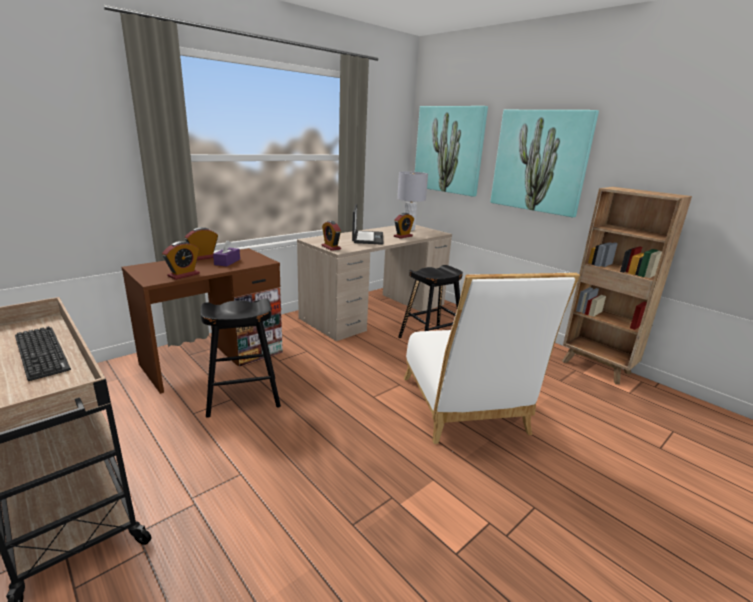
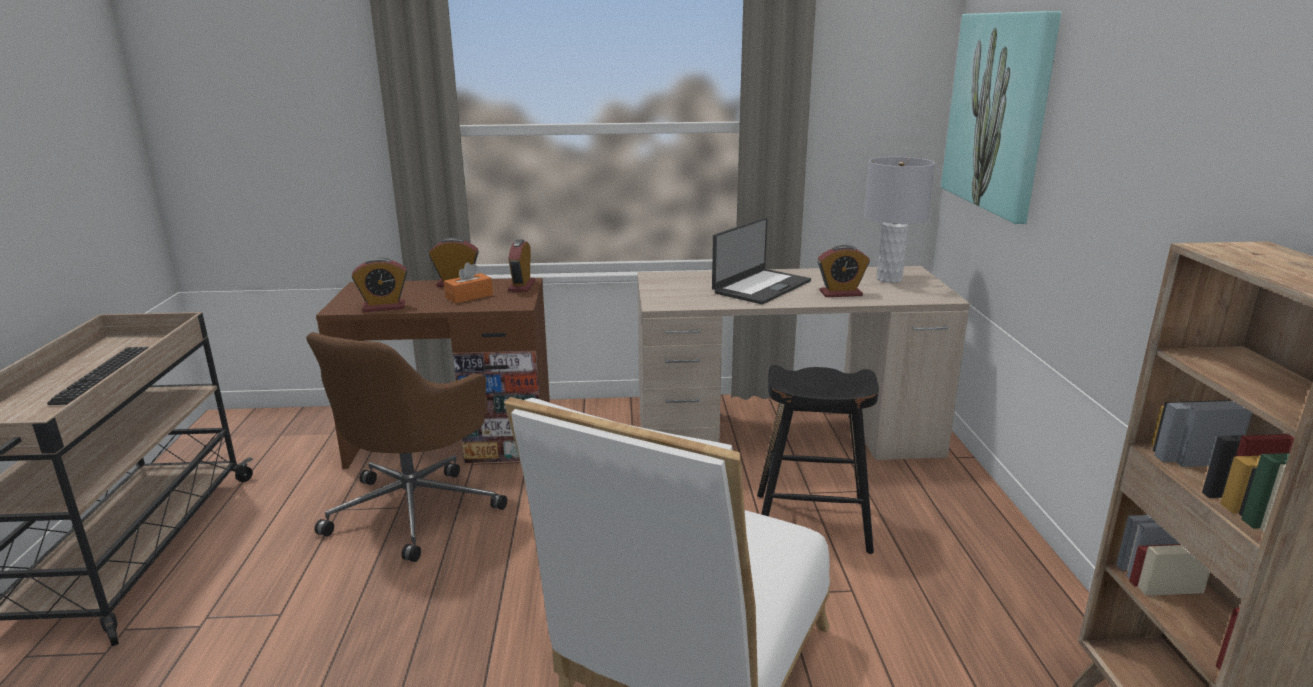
camera: 40 degrees right, 0 degrees up
(227, 262) = (469, 296): purple tissue box -> orange tissue box
(243, 396) = (416, 508): black stool -> brown office chair
(331, 247) = (658, 296): alarm clock -> alarm clock (522, 286)
(540, 161) = (1136, 152): picture -> none

